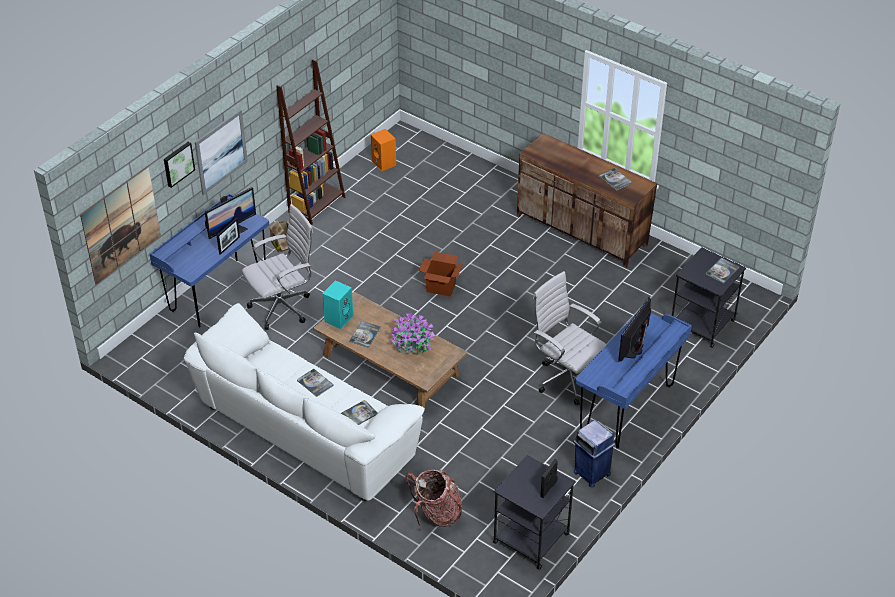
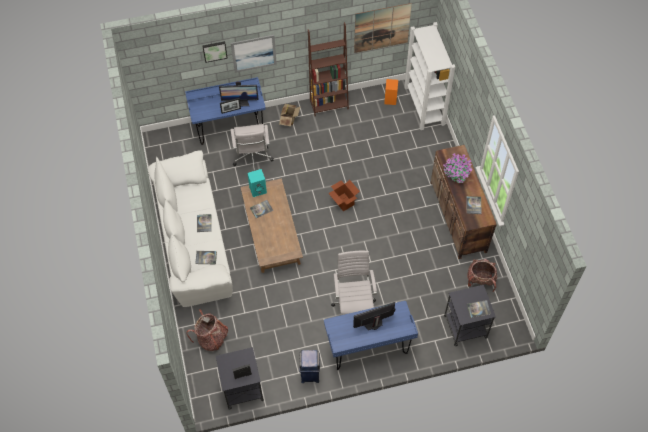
camera: 40 degrees right, 15 degrees up
(121, 225) = (163, 71): picture -> picture (382, 28)
(283, 307) = (253, 160): white office chair -> white office chair turned 75 degrees clockwise
(412, 345) = (278, 233): potted plant -> potted plant (456, 174)
(429, 150) = (424, 105): none -> white bookcase
(670, 274) = (480, 280): none -> backpack

